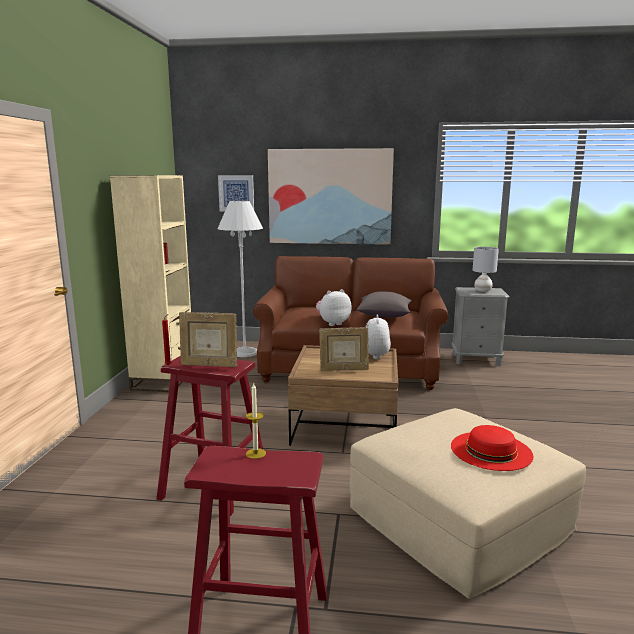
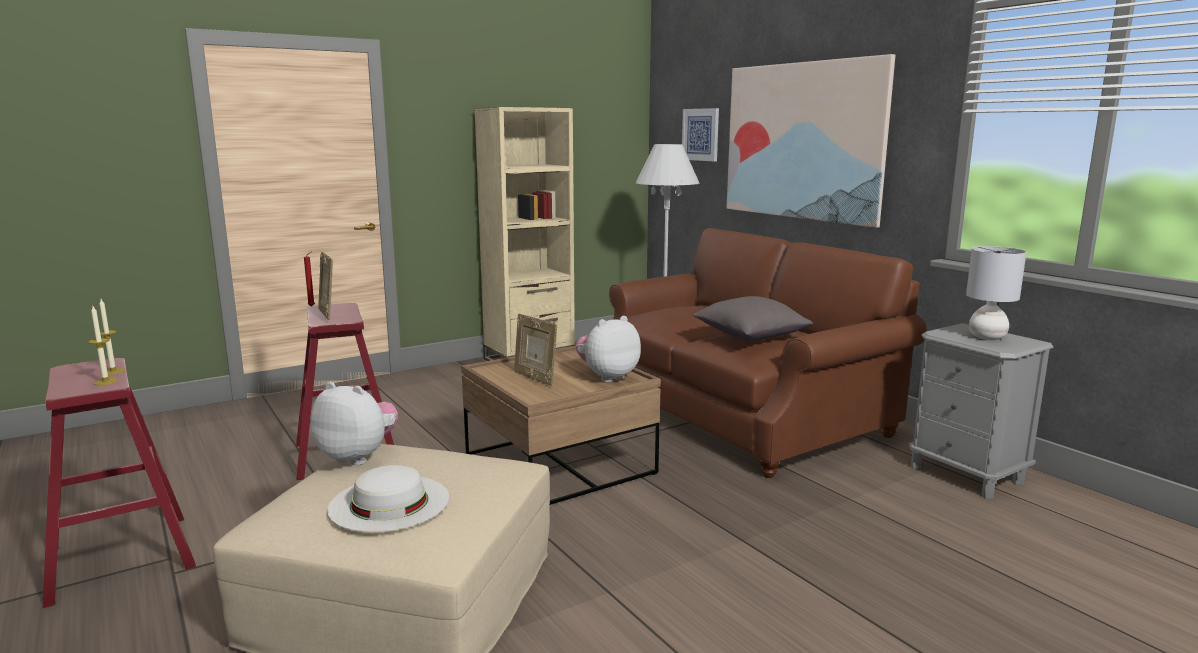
camera: 50 degrees right, 0 degrees up
(289, 458) = (105, 381): none -> candle
(332, 323) = (676, 331): plush toy -> plush toy (358, 457)
(491, 450) = (389, 502): red hat -> white hat

